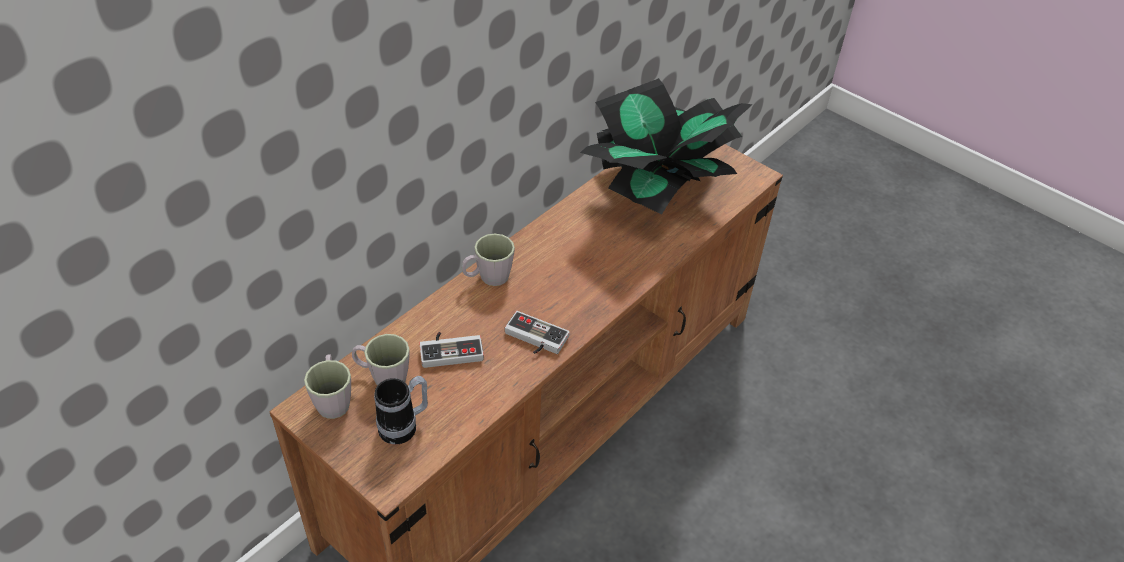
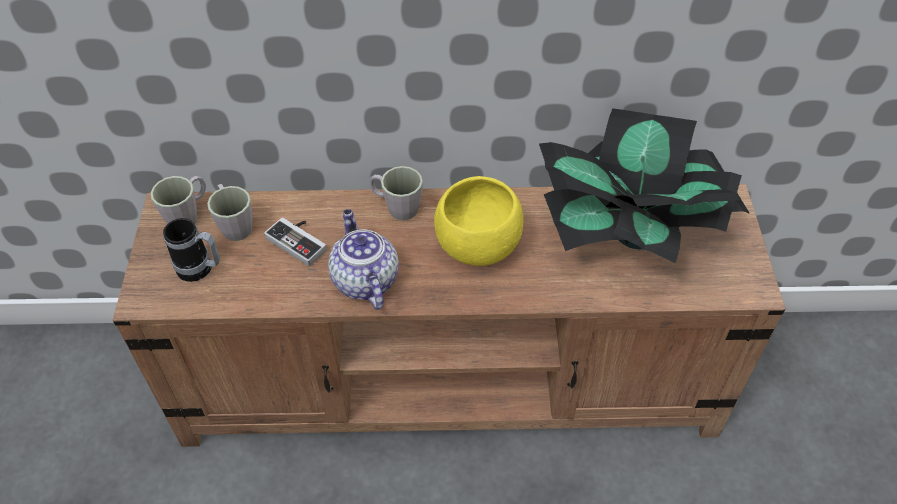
camera: 50 degrees right, 5 degrees up
(534, 339) = (364, 280): game controller -> teapot
(576, 263) = (477, 246): none -> yellow bowl

